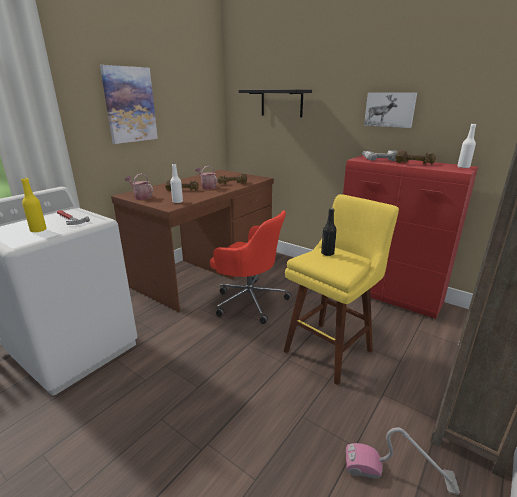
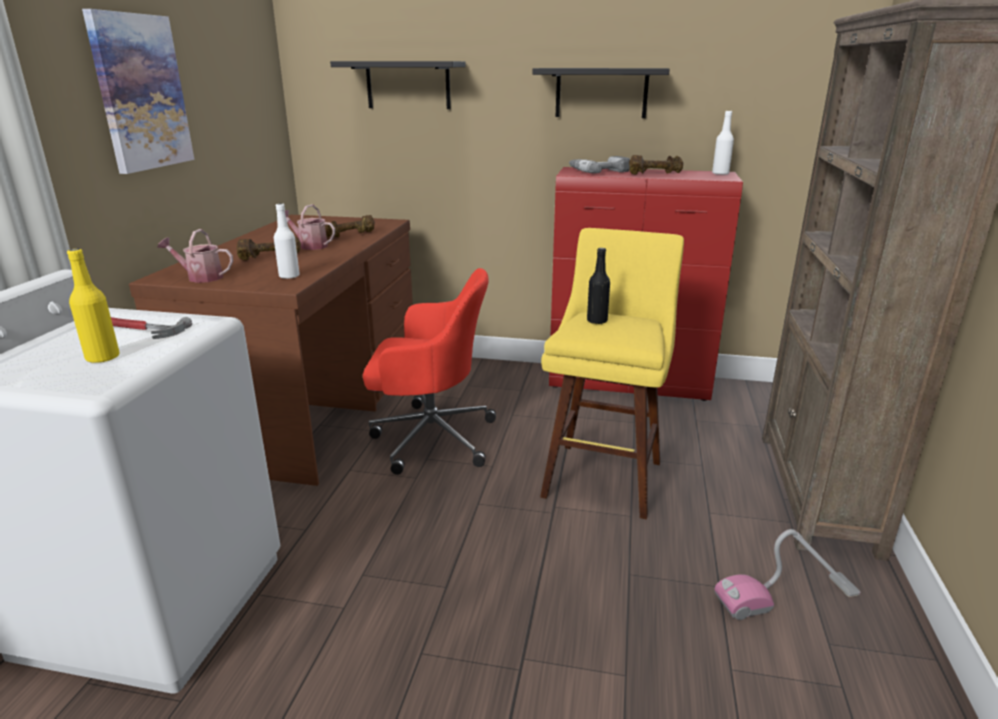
camera: 25 degrees left, 0 degrees up
(390, 109) = (601, 93): picture -> black shelf

